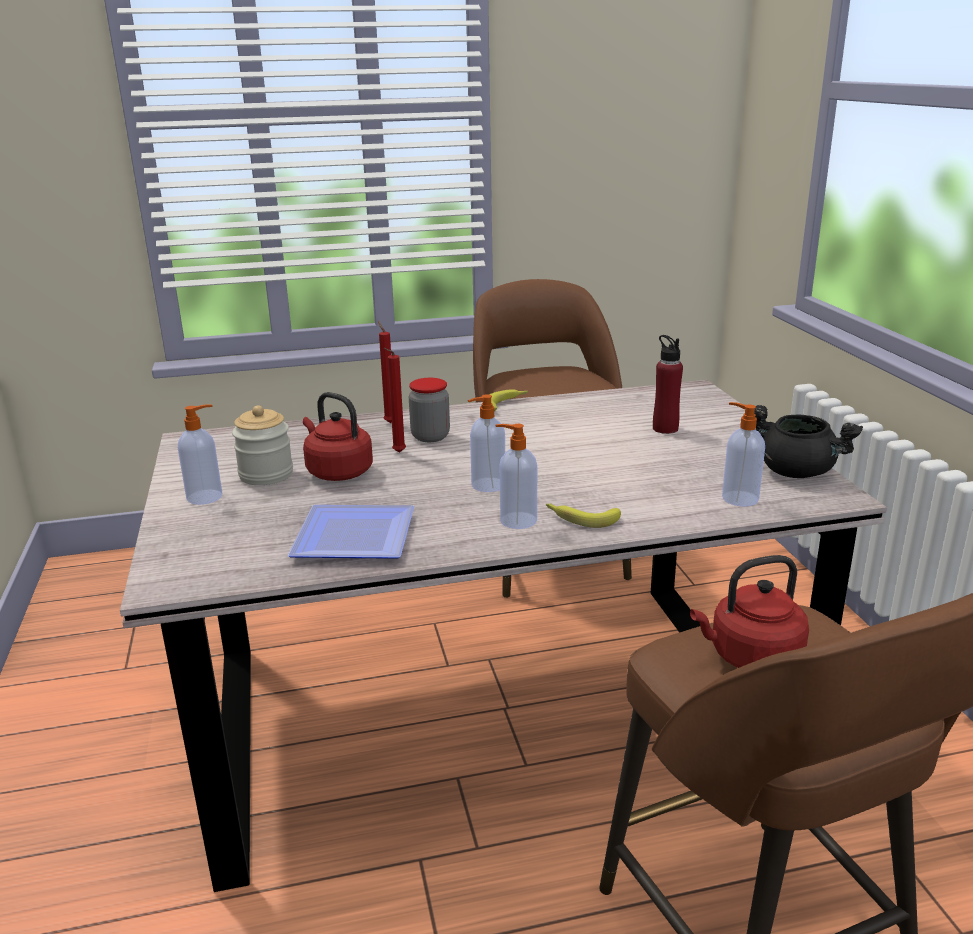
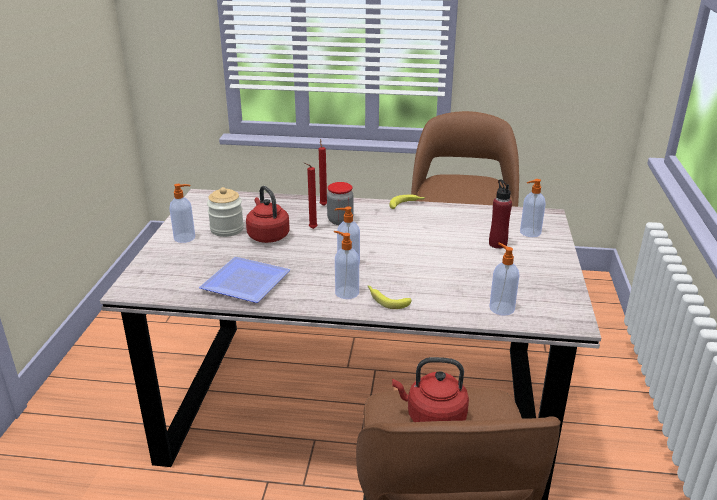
camera: 20 degrees right, 5 degrees up
(692, 410) = (529, 232): none -> soap dispenser
(797, 472) = (561, 297): black cooking pot -> none

